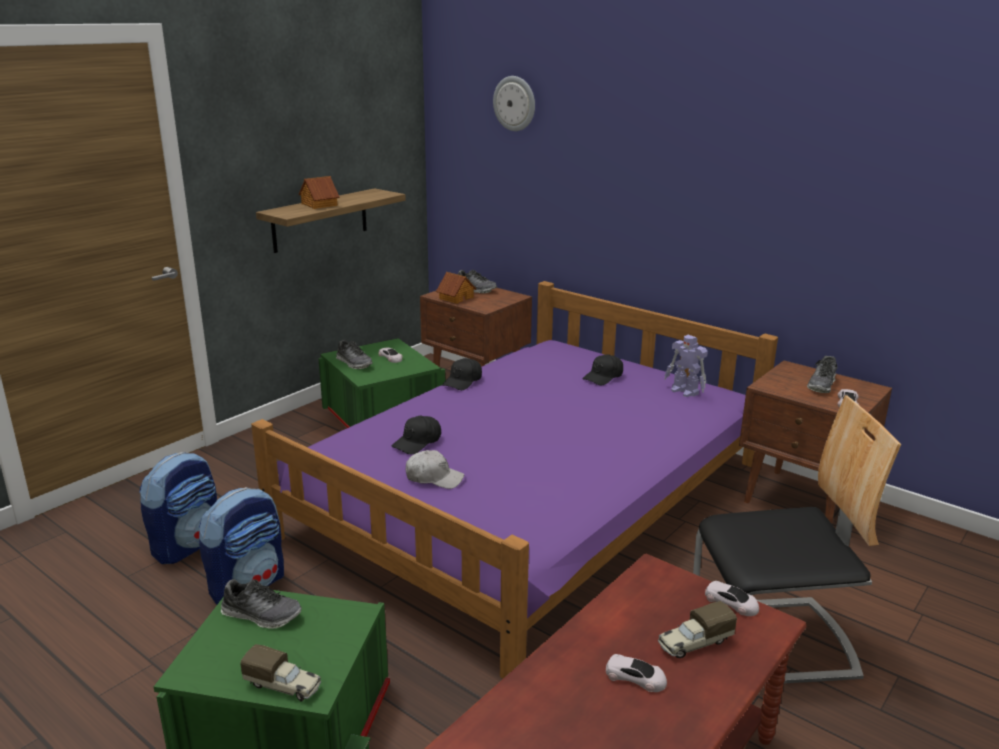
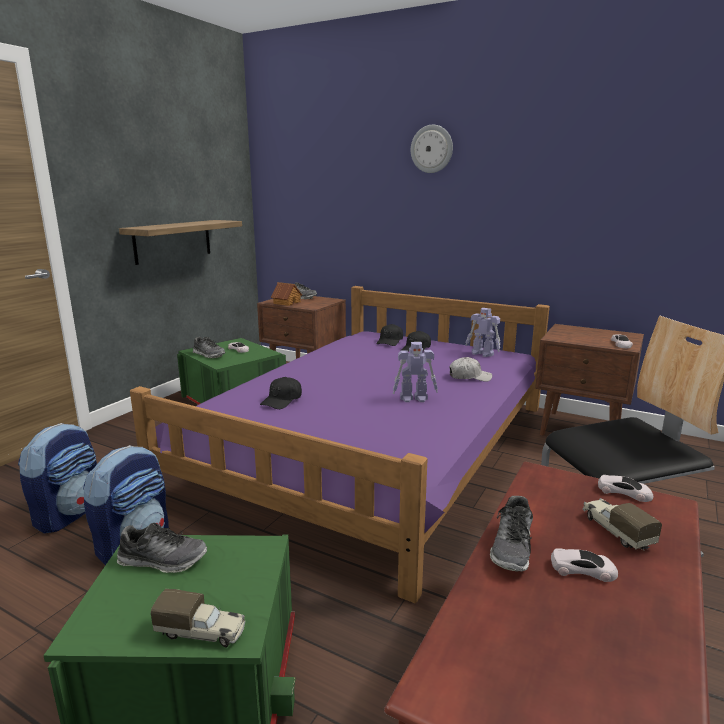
camera: 10 degrees left, 5 degrees down
(318, 205) = (172, 225): toy house -> none
(434, 478) = (306, 424): white cap -> white cap (469, 377)
(463, 381) = (306, 358): black cap -> black cap (390, 341)
(515, 103) = (325, 148): wall clock -> wall clock (432, 149)
(569, 453) = (414, 398): none -> toy robot
(694, 643) = (615, 531): toy truck -> toy truck turned 105 degrees clockwise
(822, 385) = (594, 335): shoe -> shoe (512, 548)

